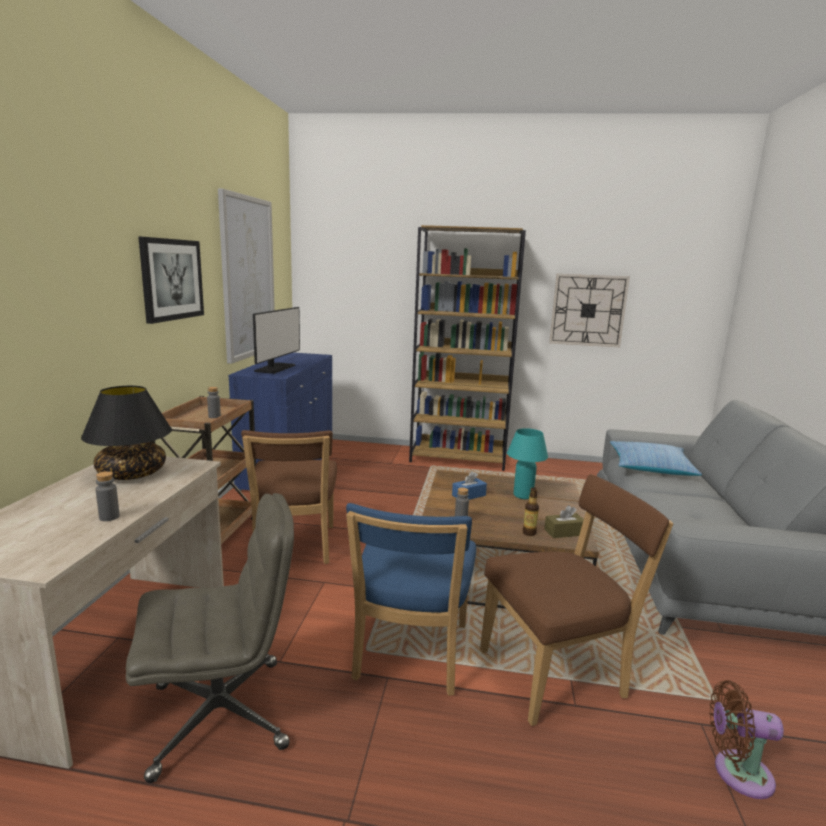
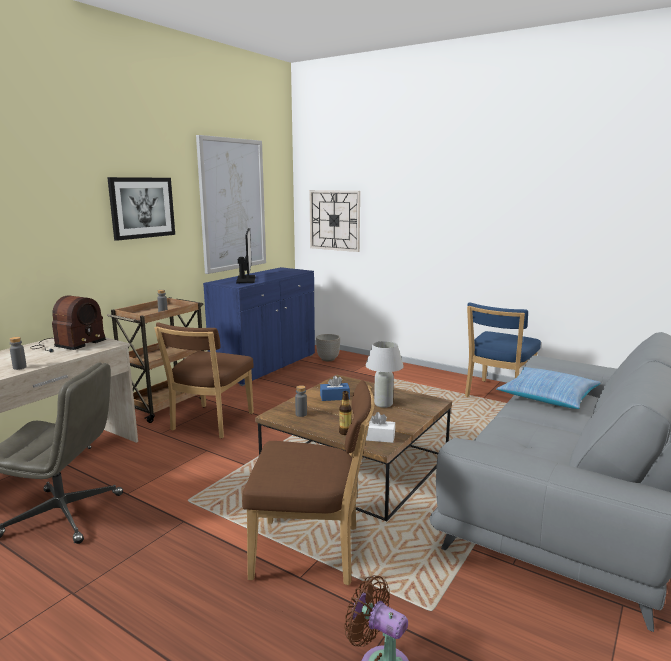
camera: 25 degrees right, 0 degrees up
(132, 474) = (67, 345): black table lamp -> radio
(275, 368) = (246, 279): monitor -> monitor turned 45 degrees counterclockwise
(351, 453) = (328, 359): none -> planter
(409, 656) = (213, 512): blue chair -> blue chair (497, 395)
(458, 458) = (420, 374): brown bookcase -> none
(523, 495) = (383, 404): turquoise table lamp -> white table lamp
(564, 532) = (377, 437): brown tissue box -> white tissue box
(588, 310) = (554, 231): wall clock -> wall clock (334, 220)

